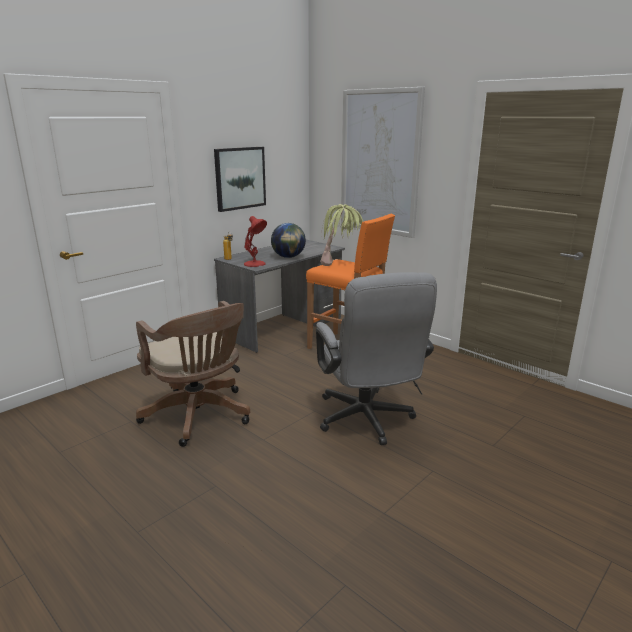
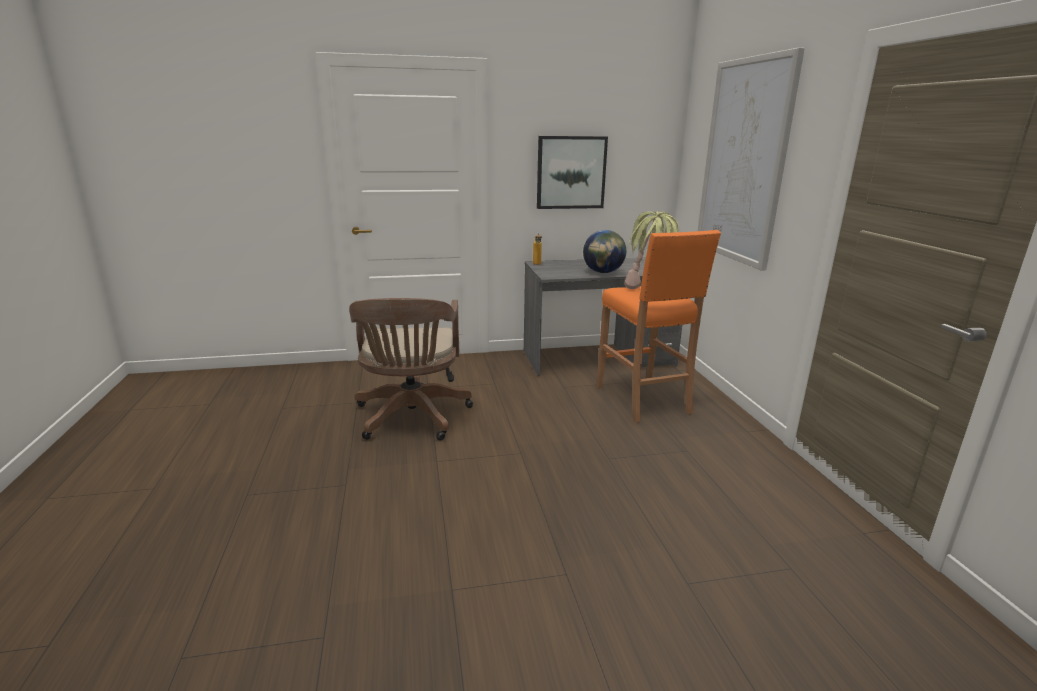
camera: 35 degrees right, 0 degrees up
(255, 264) = (554, 273): red table lamp -> none
(367, 421) = (562, 486): grey office chair -> none

